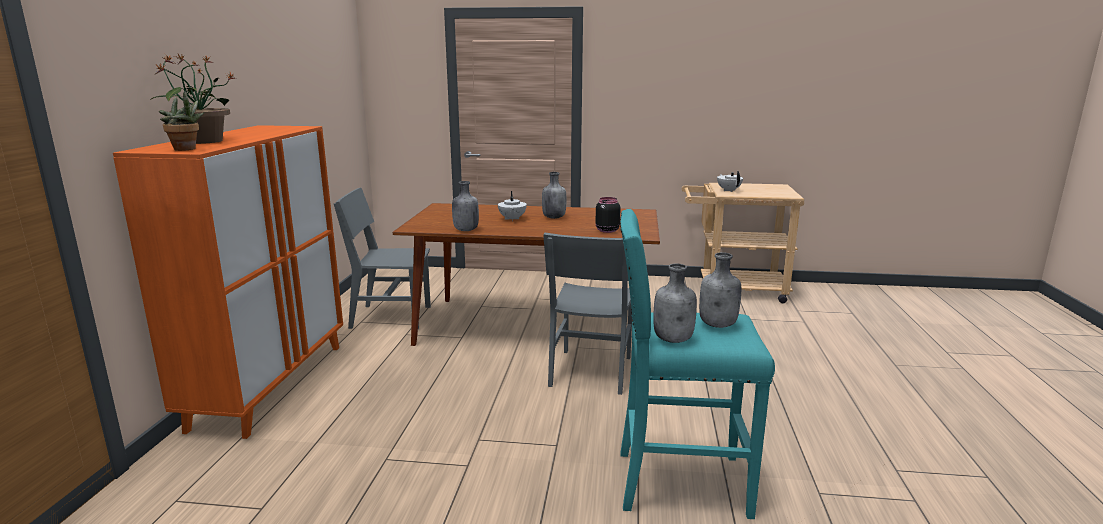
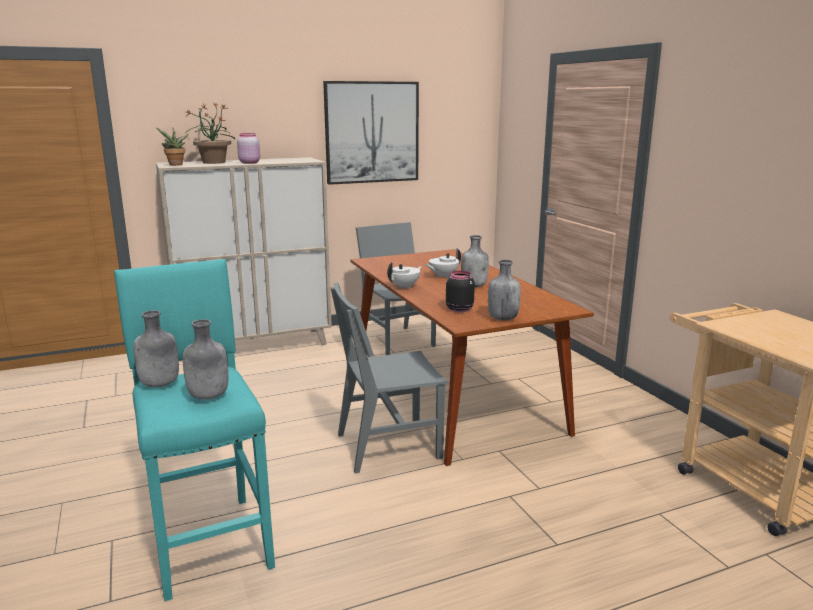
camera: 60 degrees right, 0 degrees up
(256, 136) = (249, 163): none -> pink jar
(270, 385) = (255, 346): orange cabinet -> beige cabinet
(293, 90) = (372, 132): none -> picture
(465, 230) = (383, 272): grey bottle -> grey bottle (502, 318)
(729, 190) = (747, 323): white teapot -> white teapot (405, 286)

